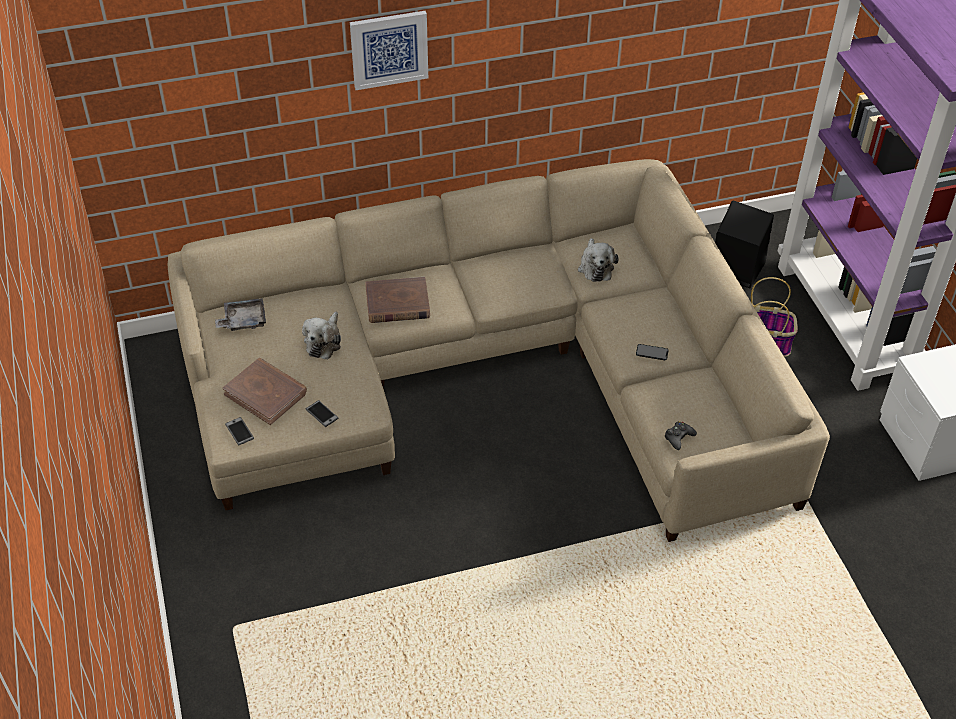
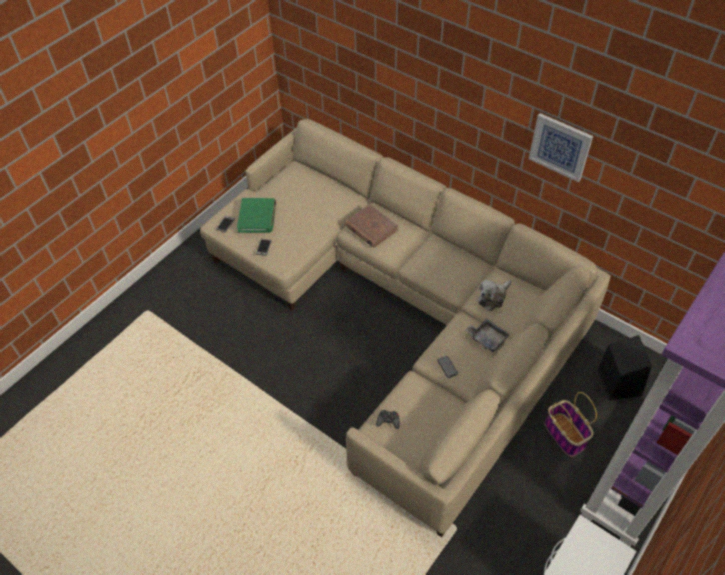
camera: 55 degrees right, 5 degrees up
(243, 320) = (299, 177): grey tray -> grey tray (487, 338)
(266, 393) = (257, 217): brown book -> green book
(324, 342) = (314, 216): plush toy -> none
(389, 49) = (441, 71): picture -> picture (560, 146)

